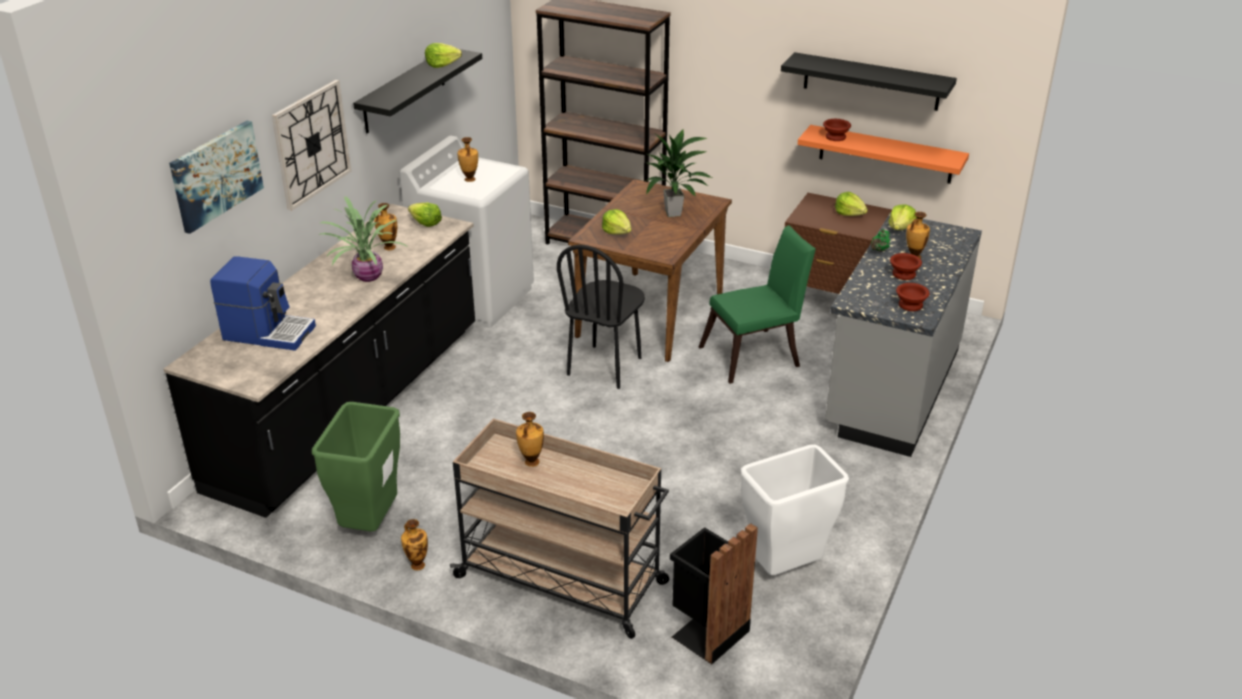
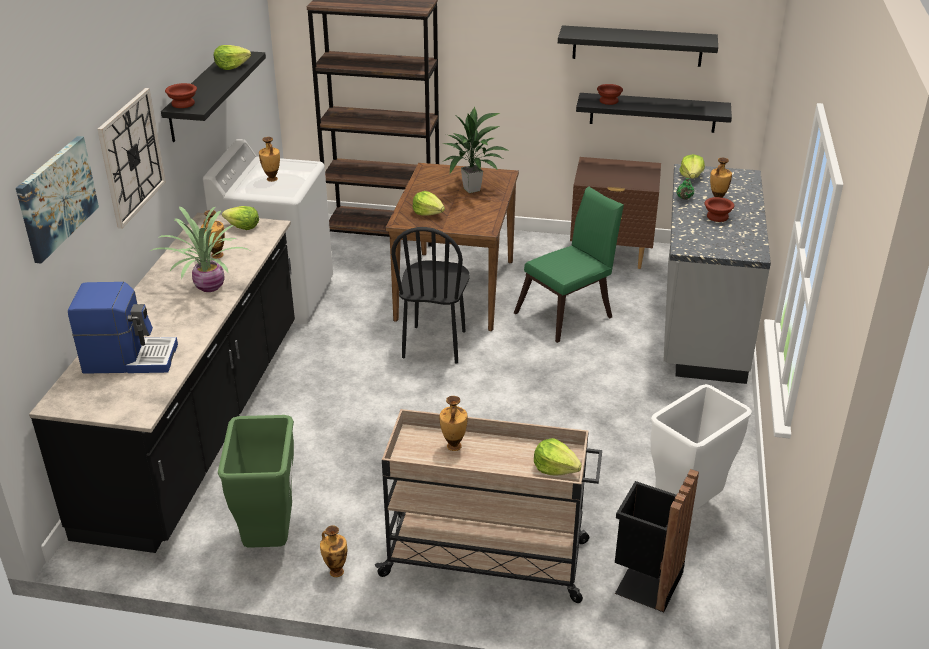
camera: 15 degrees left, 0 degrees up
(849, 213) = (626, 171): lettuce -> lettuce (555, 468)
(885, 154) = (652, 112): orange shelf -> black shelf
(911, 305) = (739, 243): brown bowl -> brown bowl (184, 104)

